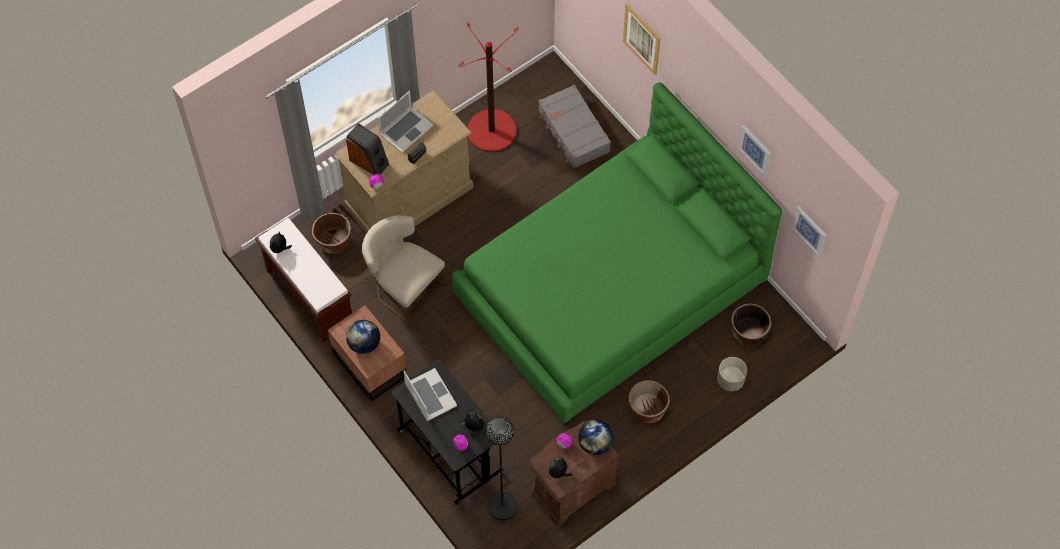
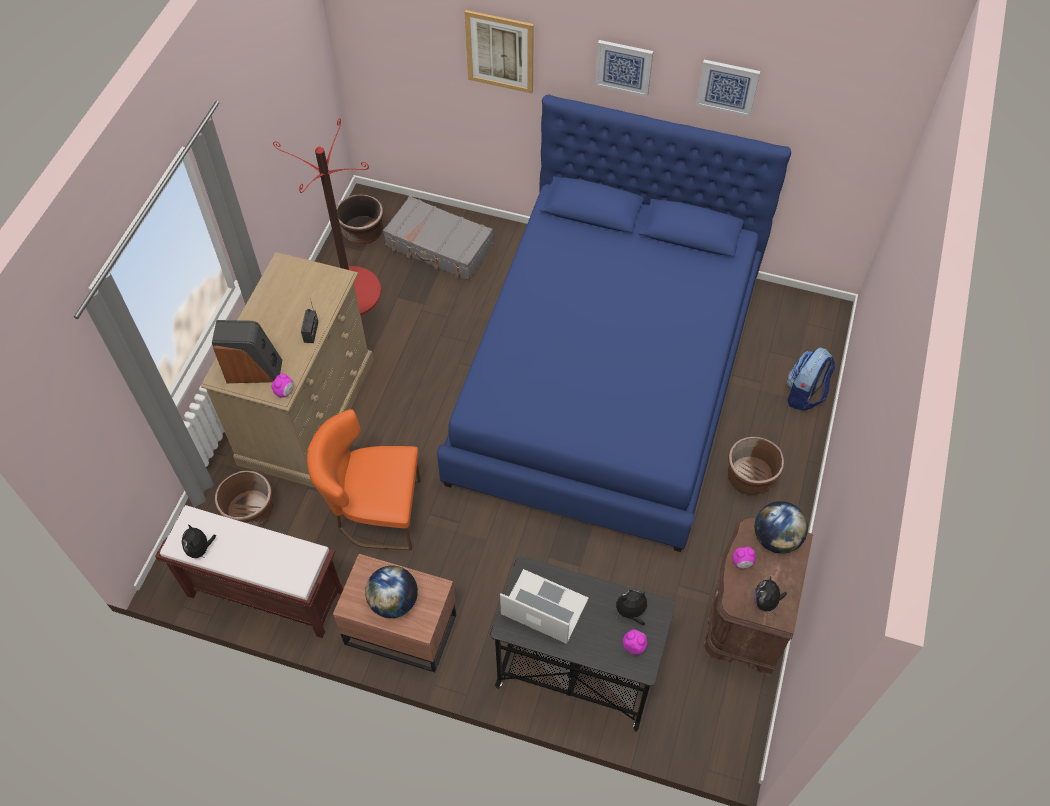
camera: 35 degrees left, 5 degrees down
(403, 287) = (374, 512): beige chair -> orange chair
(406, 129) = (274, 310): laptop -> none
(502, 506) = (689, 695): black floor lamp -> none
(611, 290) = (607, 378): green bed -> blue bed
(730, 380) = (804, 394): grey planter -> backpack
(748, 332) = (779, 337): brown planter -> brown planter (362, 232)
(809, 230) = (836, 151): picture -> picture (624, 67)

